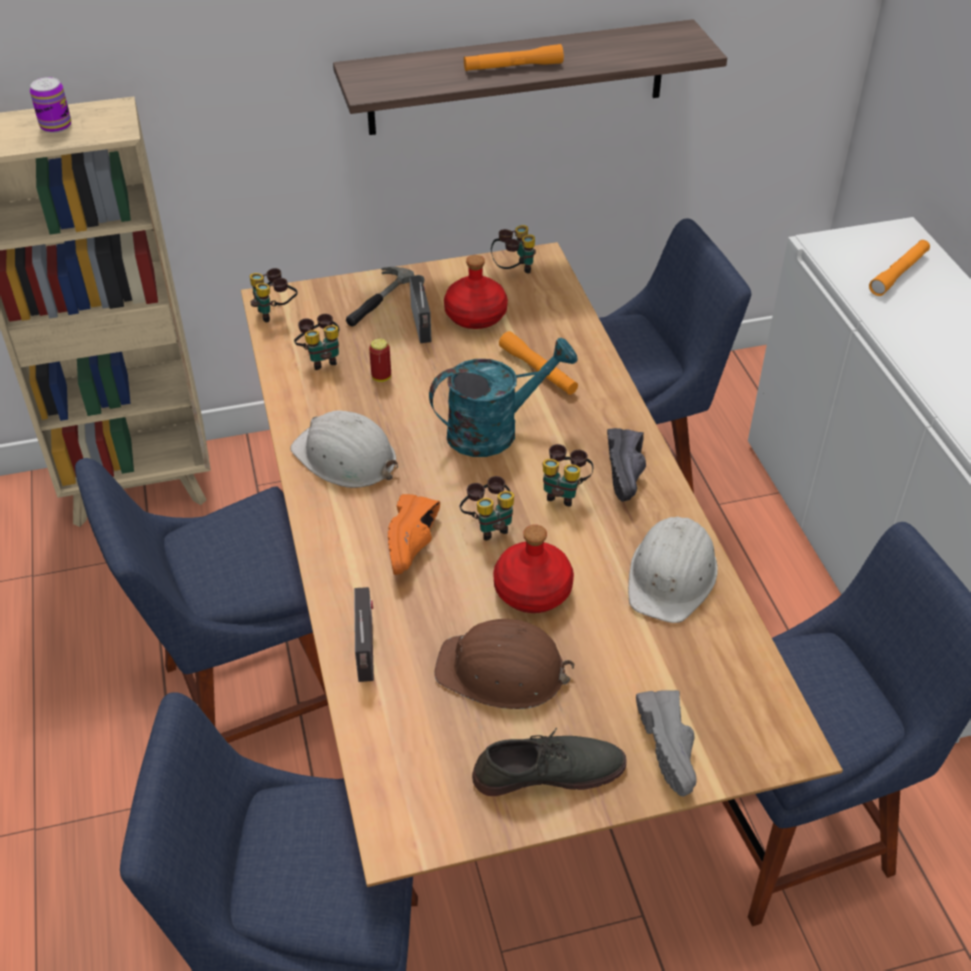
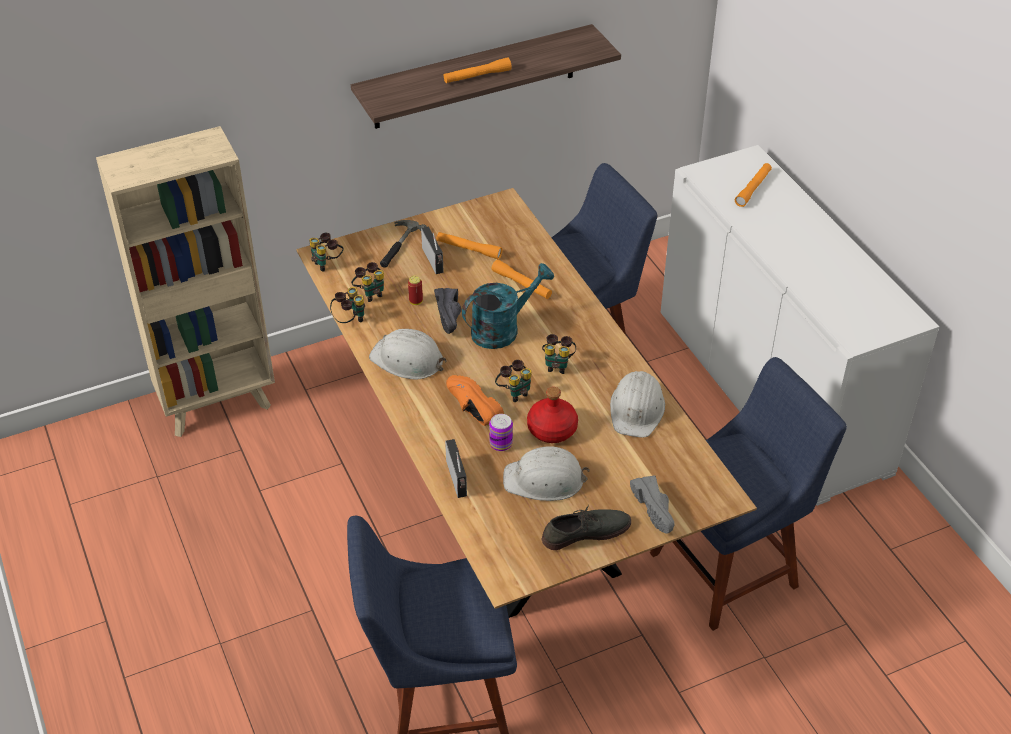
camera: 10 degrees left, 0 degrees up
(56, 126) = (175, 155): can -> can (501, 443)
(244, 699) = (341, 539): blue chair -> none
(416, 545) = (470, 411): orange shoe -> orange shoe turned 135 degrees clockwise
(475, 315) = (469, 249): red bottle -> orange flashlight
(502, 671) = (544, 480): brown hard hat -> white hard hat
(513, 270) = (487, 212): binoculars -> binoculars (349, 320)
(629, 475) = (597, 348): black shoe -> black shoe (451, 317)

